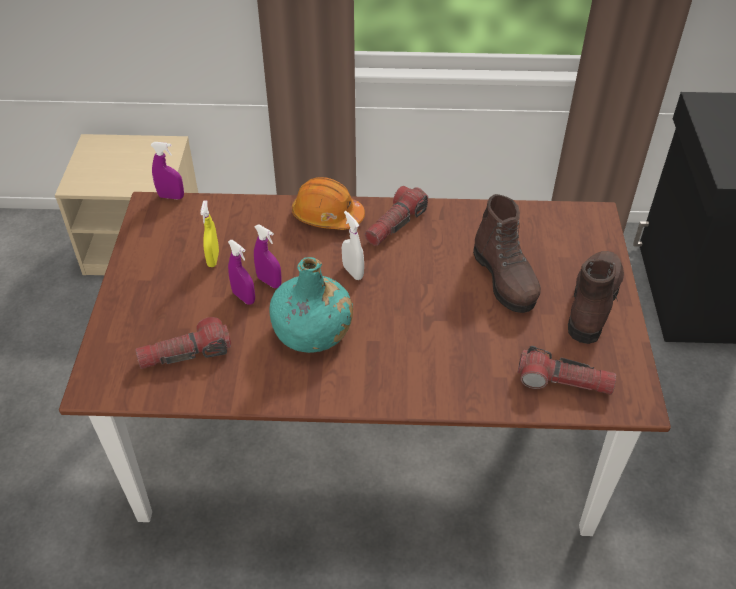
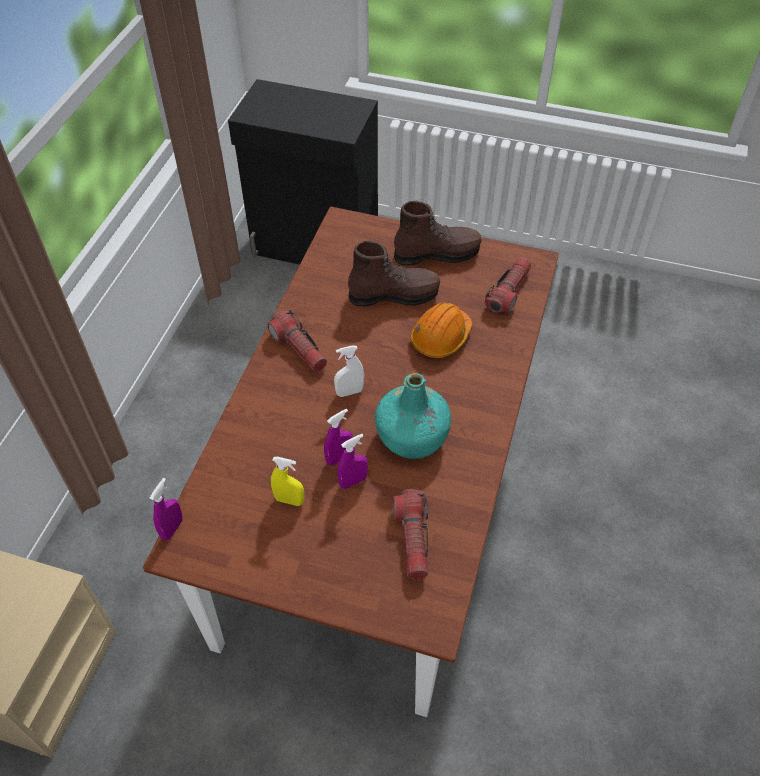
camera: 75 degrees left, 5 degrees up
(327, 215) = (265, 396): orange hard hat -> orange hard hat (440, 337)
(592, 304) = (437, 253): brown boot -> brown boot turned 135 degrees clockwise

